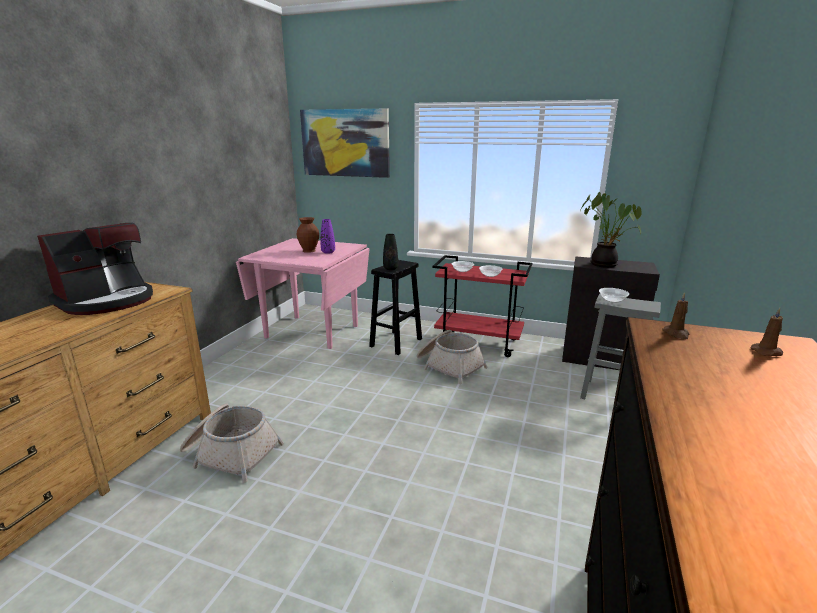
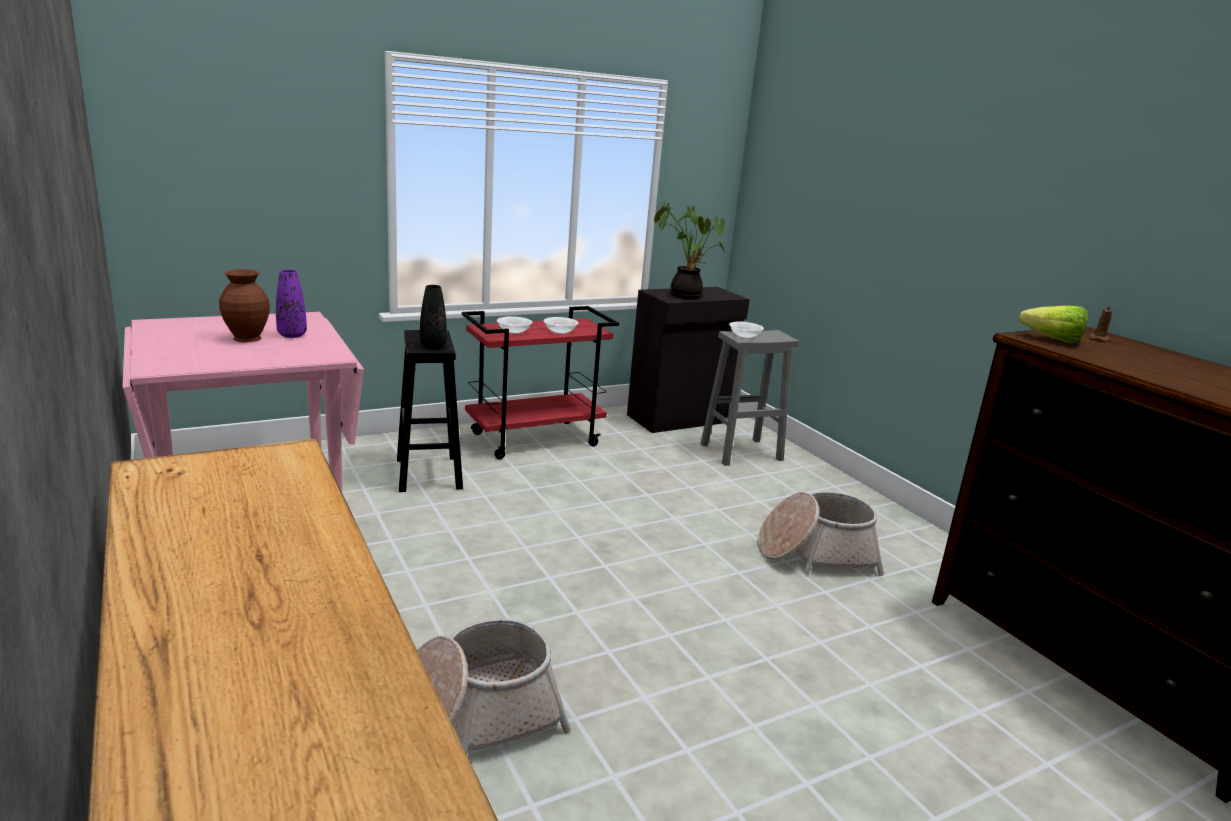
camera: 50 degrees left, 0 degrees up
(107, 301) = (228, 506): coffee machine -> none
(345, 143) = (237, 114): picture -> none
(449, 366) = (549, 479): basket -> basket (815, 553)
(676, 334) = (1046, 339): brown candle -> lettuce

